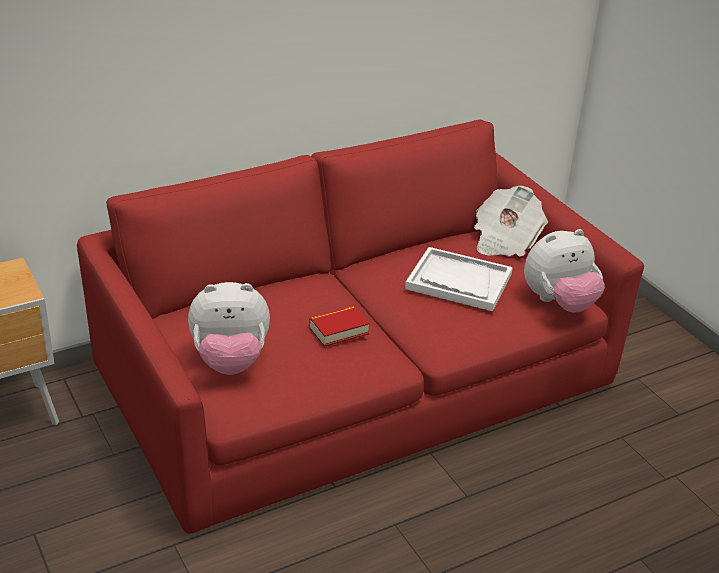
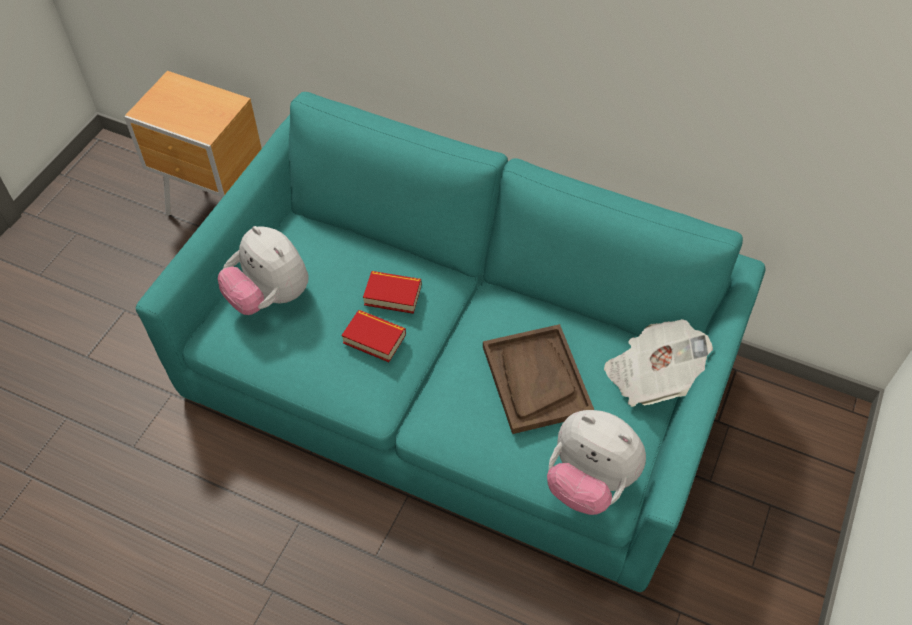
camera: 55 degrees right, 20 degrees up
(309, 304) = (393, 295): none -> book
(355, 377) = (457, 380): red sofa -> turquoise sofa
(458, 281) = (536, 380): white tray -> brown tray

